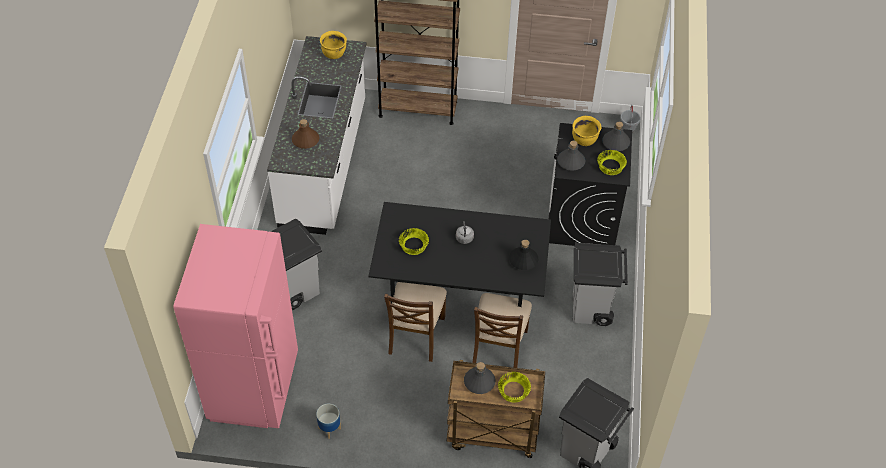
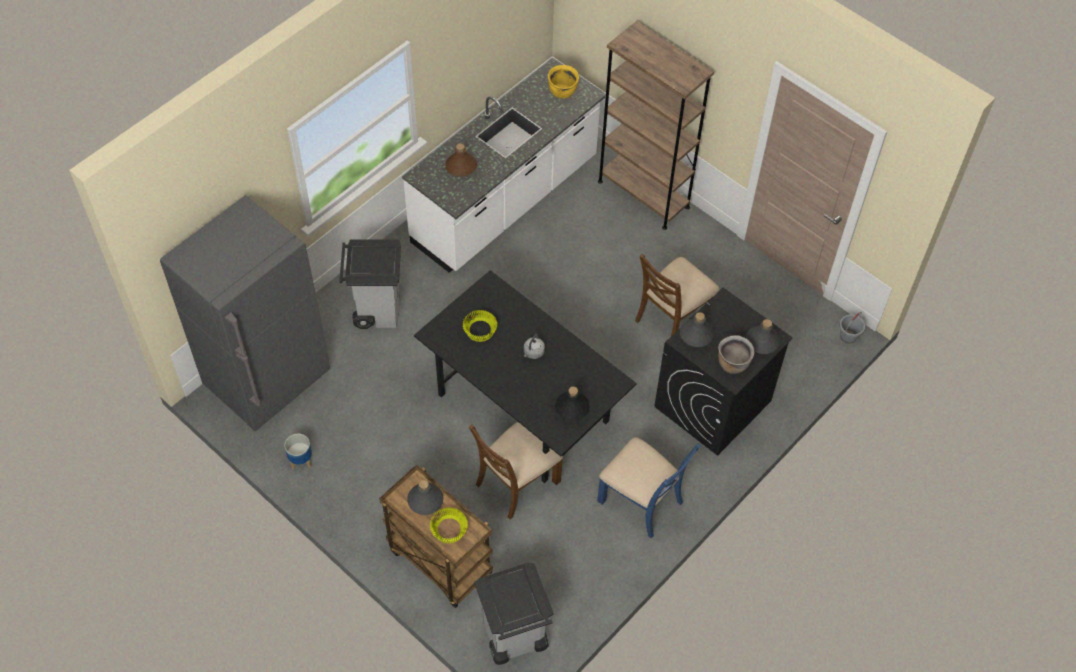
camera: 35 degrees right, 5 degrees up
(254, 387) = (269, 381): pink fridge -> grey fridge
(415, 335) = (449, 421): brown chair -> brown chair (672, 318)
(584, 140) = (731, 320): yellow cooking pot -> none
(592, 308) = (641, 501): grey trash can -> blue chair
(610, 167) = (732, 363): yellow bowl -> brown cooking pot

